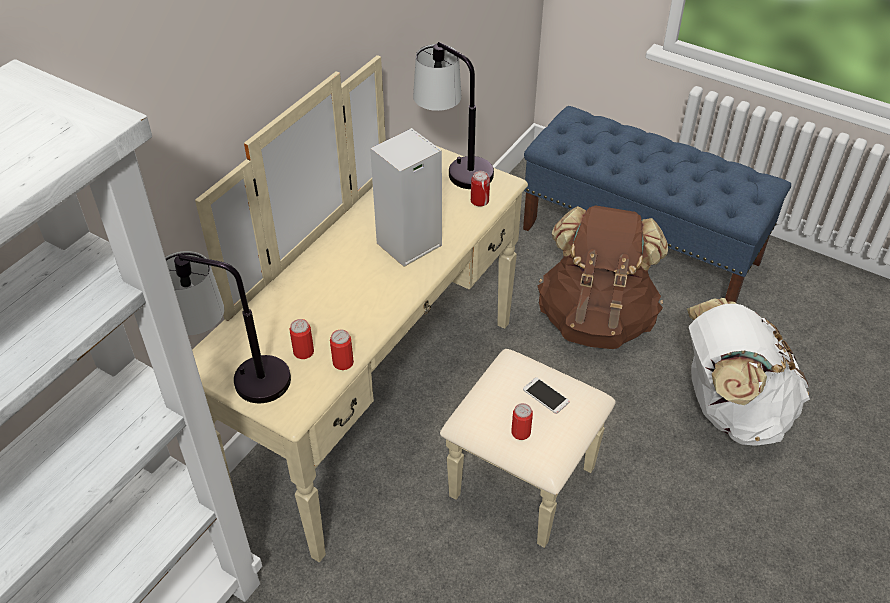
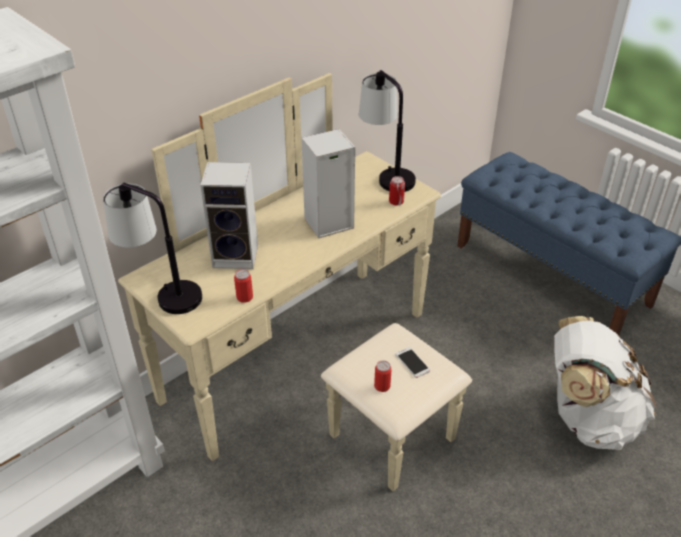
camera: 15 degrees right, 5 degrees down
(303, 352) = (218, 284): can -> none
(312, 308) = (237, 255): none -> speaker
(596, 319) = (495, 324): brown backpack -> none

